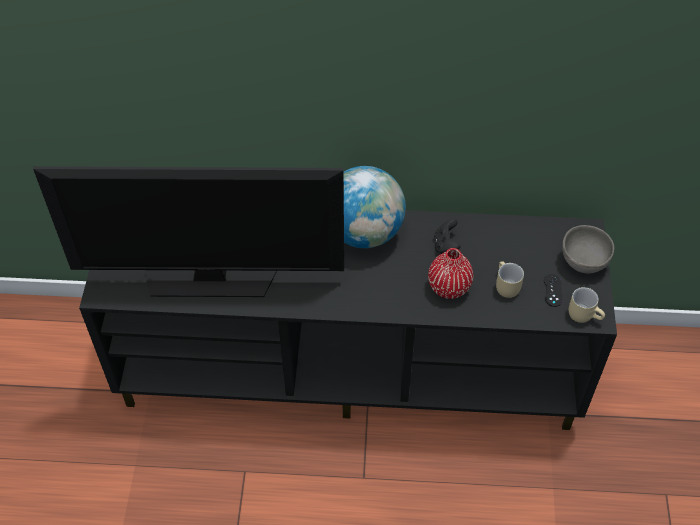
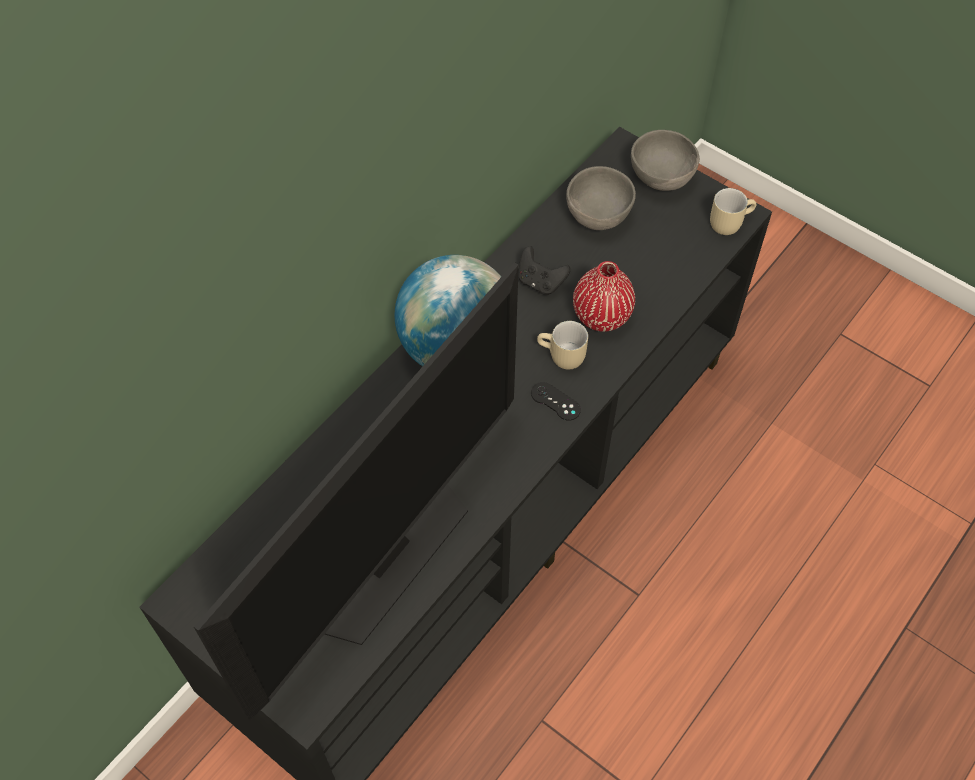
camera: 55 degrees left, 5 degrees up
(504, 286) = (639, 265): beige mug -> beige mug (561, 357)
(521, 245) = (597, 216): none -> grey bowl
(552, 290) = (678, 227): black game controller -> black game controller (555, 401)

